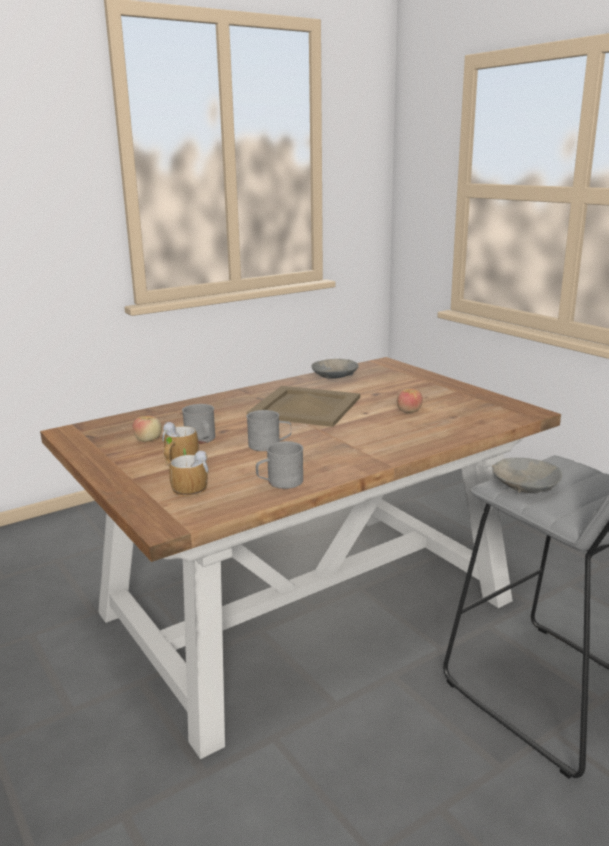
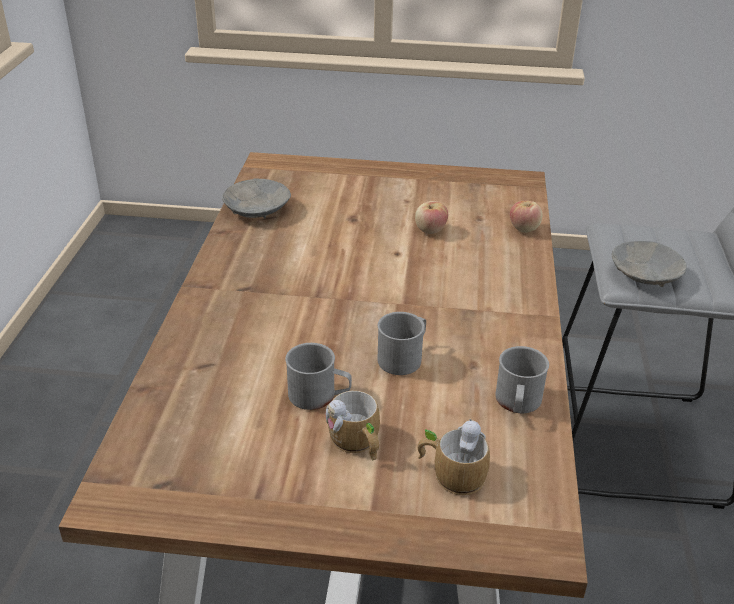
camera: 50 degrees left, 15 degrees up
(148, 440) = (258, 438): apple -> apple (524, 228)
(306, 406) = (323, 275): beige tray -> none

